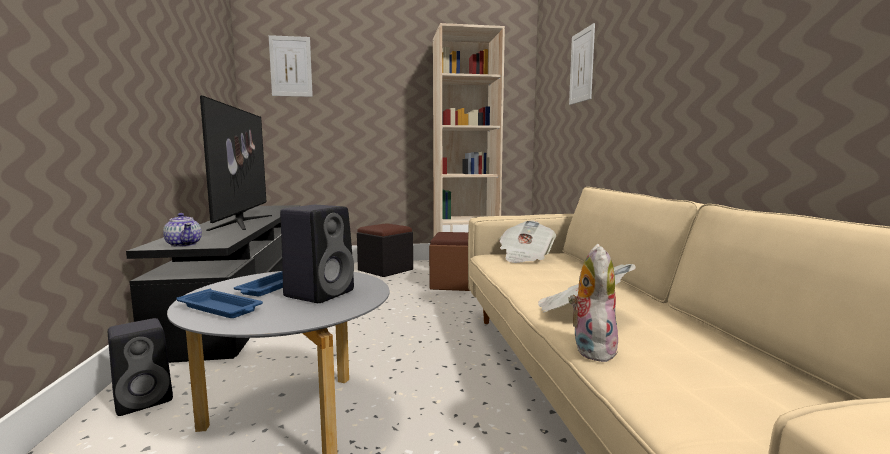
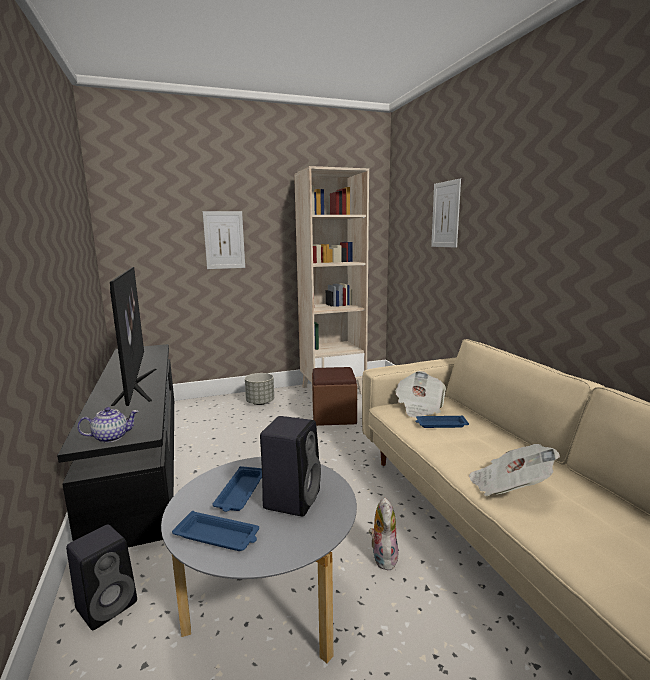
camera: 10 degrees left, 5 degrees up
(184, 244) = (111, 437): teapot -> teapot turned 60 degrees counterclockwise
(291, 66) = (150, 204): picture -> picture (224, 240)
(385, 270) = (260, 402): black ottoman -> grey planter
(538, 268) = (440, 424): none -> blue tray
(590, 348) = (543, 537): plush toy -> plush toy (382, 557)

